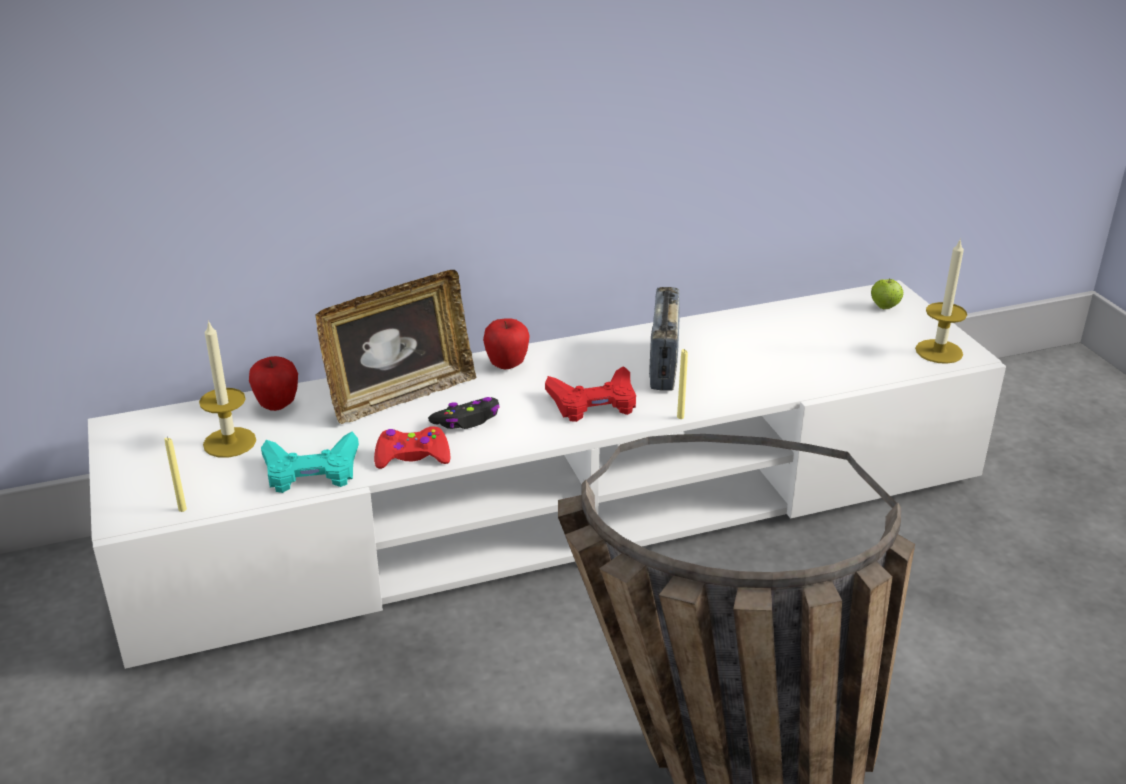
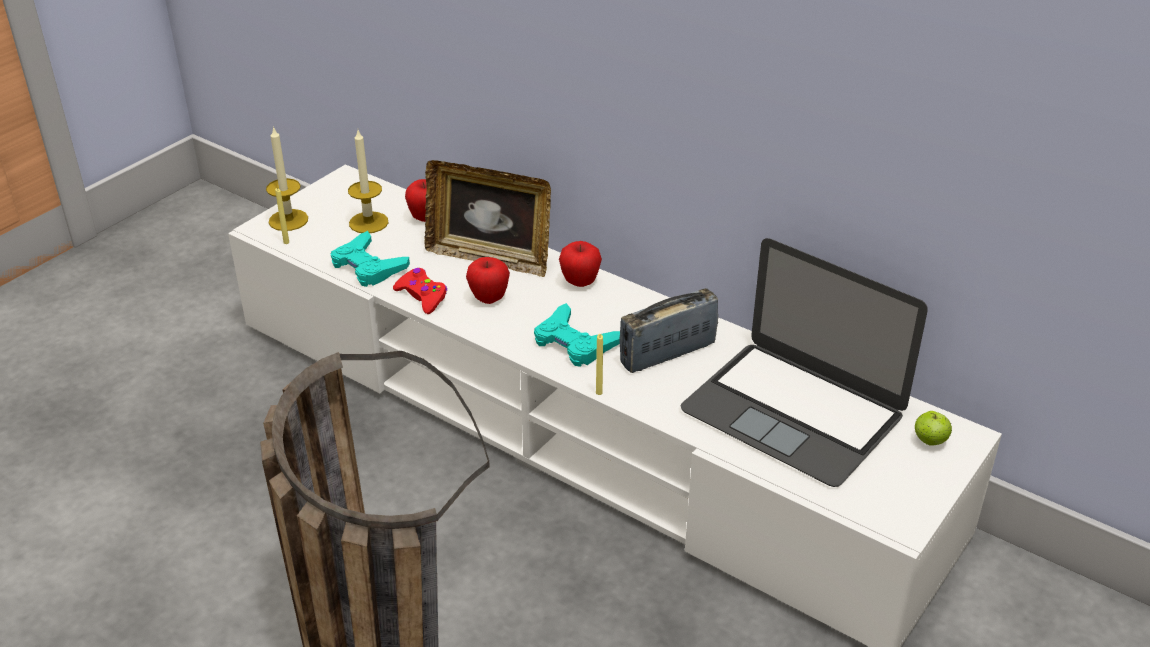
camera: 55 degrees right, 5 degrees up
(467, 420) = (489, 298): black game controller -> apple
(593, 402) = (574, 343): red game controller -> turquoise game controller
(798, 343) = (793, 412): none -> laptop
(939, 351) = (885, 503): candle -> candle (288, 220)

